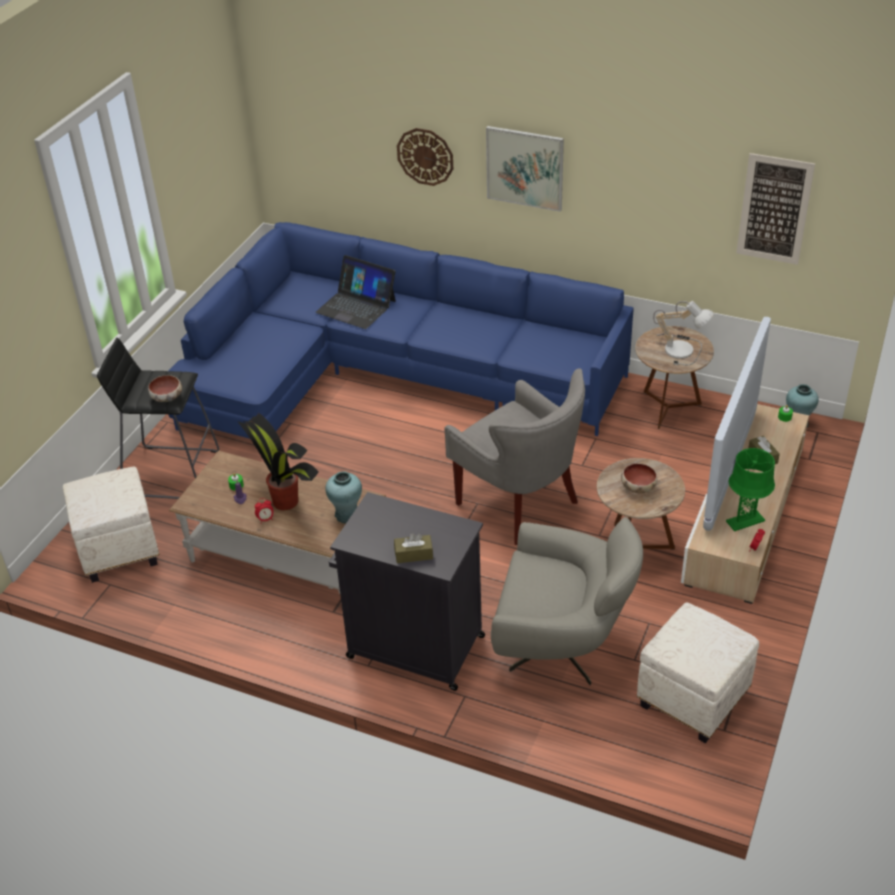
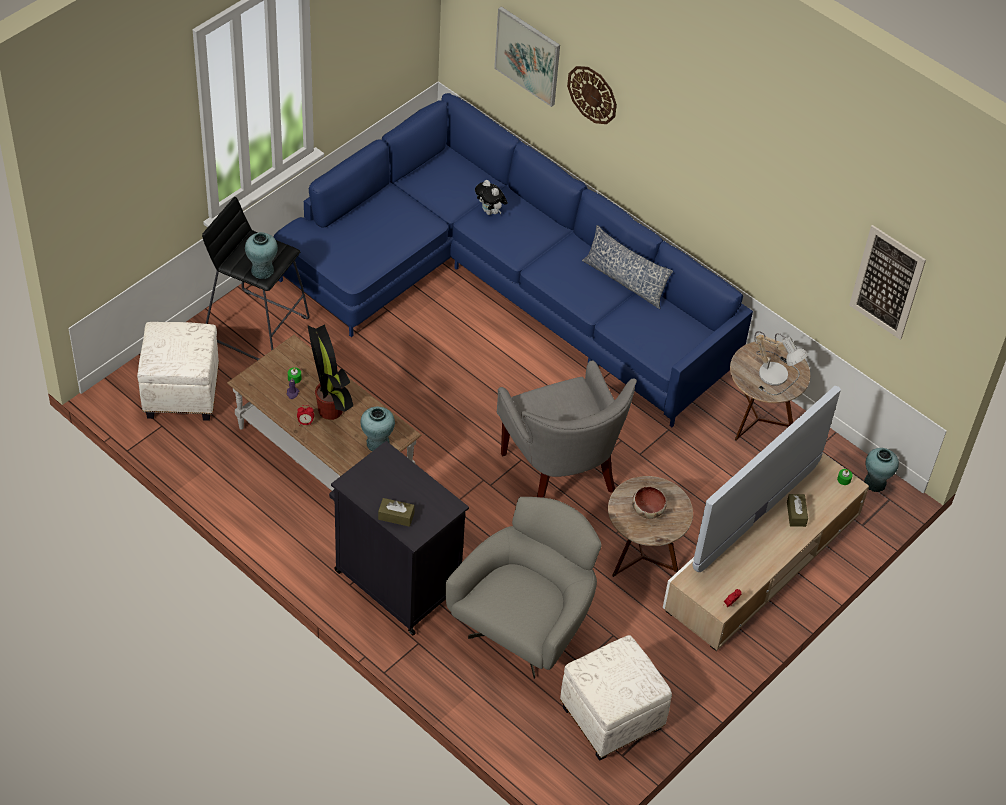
camera: 15 degrees right, 10 degrees up
(167, 397) = (262, 270): bowl -> turquoise vase
(356, 306) = (490, 212): laptop -> plush toy
(504, 322) = (624, 281): none -> pillow
(525, 168) = (678, 145): picture -> picture (528, 55)
(562, 646) = (524, 629): grey armchair -> grey armchair turned 90 degrees counterclockwise
(745, 521) = (738, 574): green table lamp -> none

